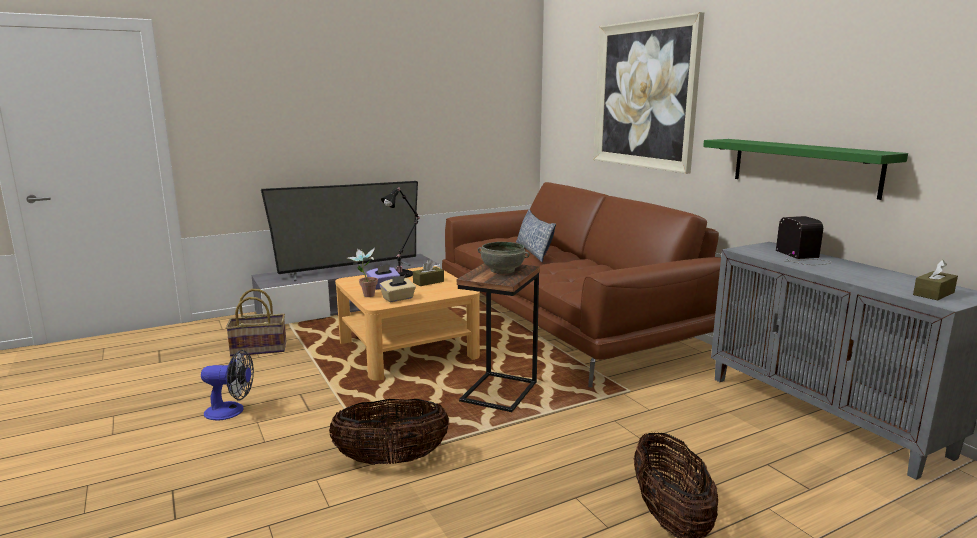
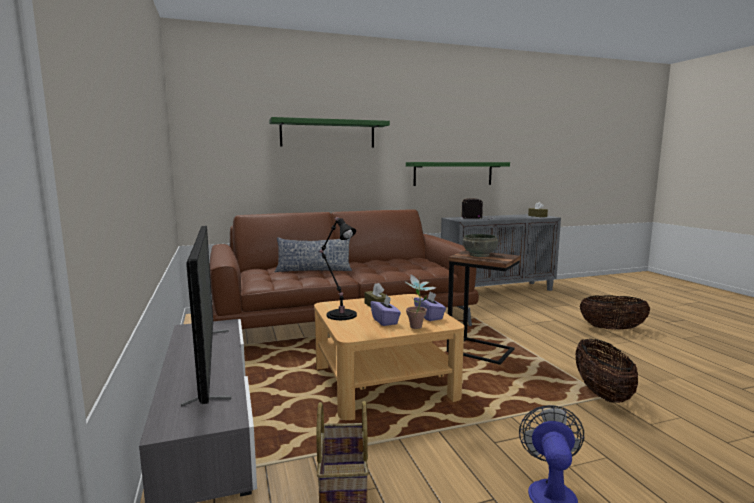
camera: 80 degrees left, 5 degrees down
(398, 298) = (429, 316): beige tissue box -> purple tissue box
(644, 95) = (328, 134): picture -> green shelf

